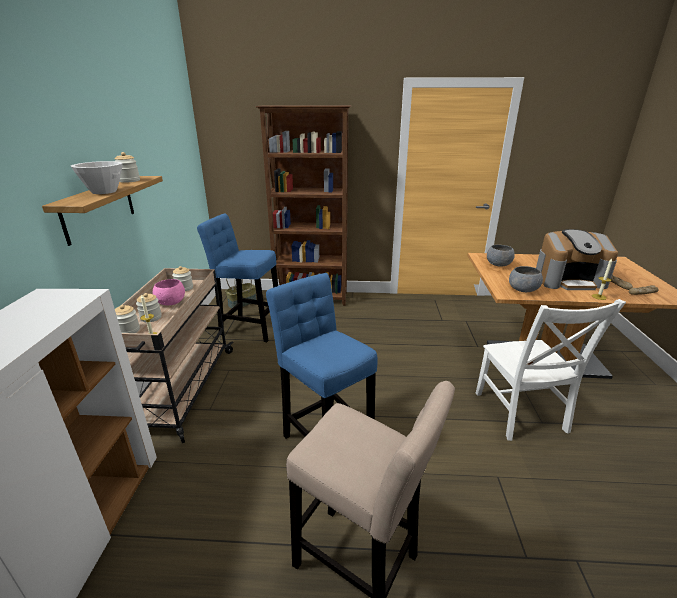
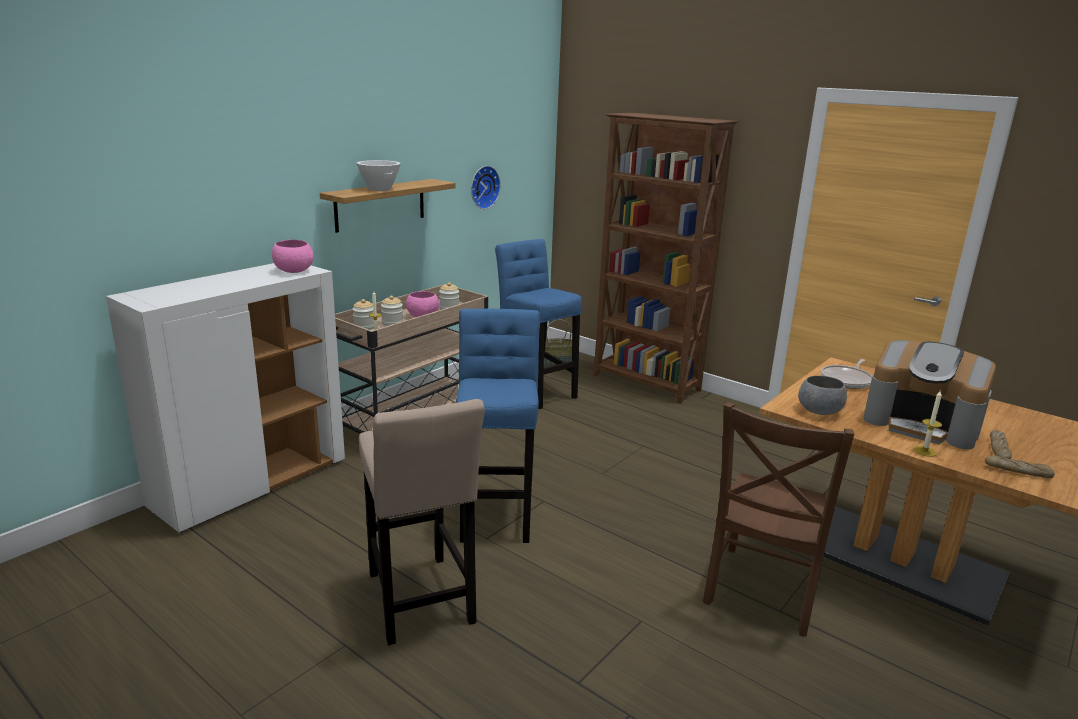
camera: 35 degrees right, 5 degrees down
(63, 301) = (293, 271): none -> pink bowl
(129, 181) = (418, 183): jar -> none
(165, 178) = (483, 187): none -> wall clock
(498, 264) = (847, 380): grey bowl -> frying pan
(521, 414) = (761, 592): white chair -> brown chair

